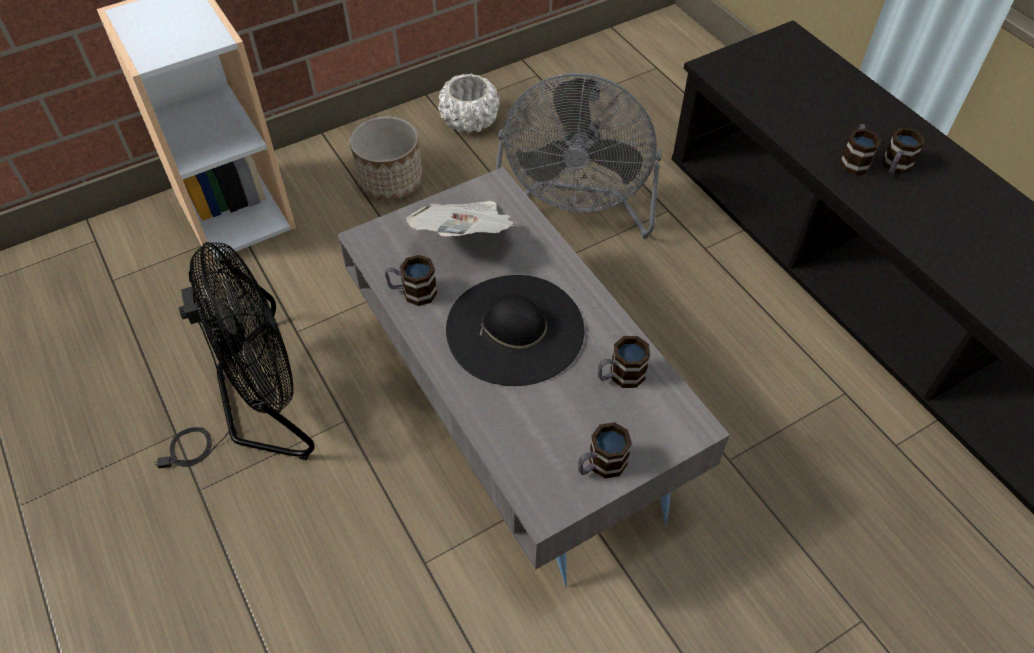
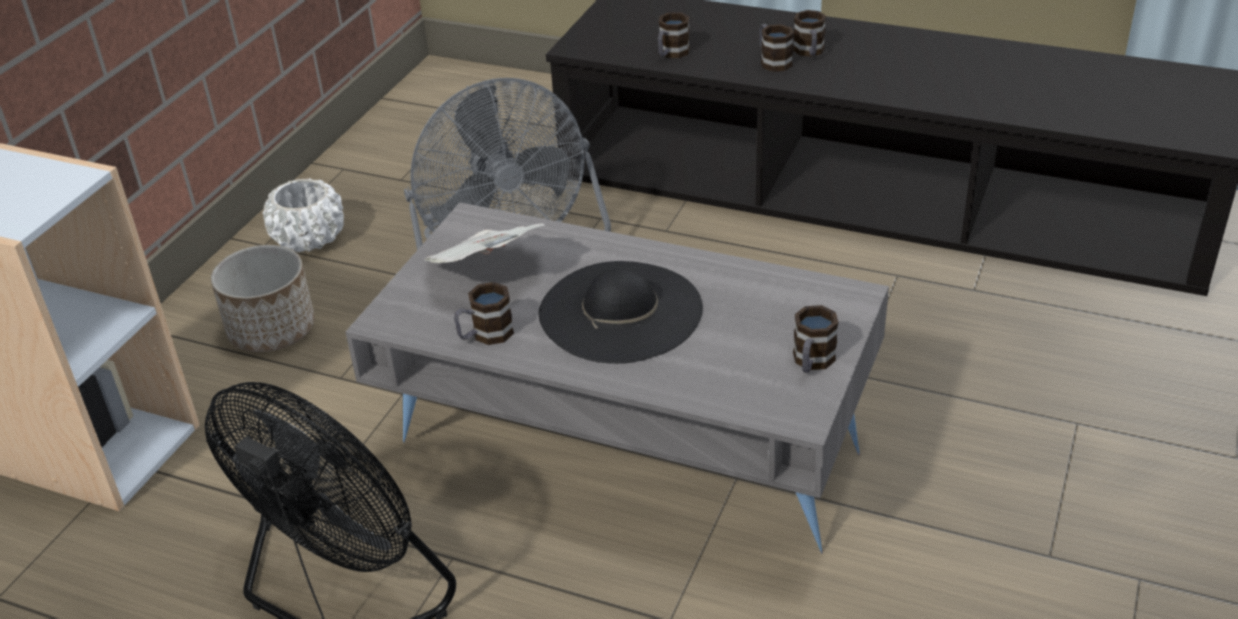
camera: 35 degrees left, 15 degrees down
(620, 376) = (754, 295): mug -> mug (671, 54)

